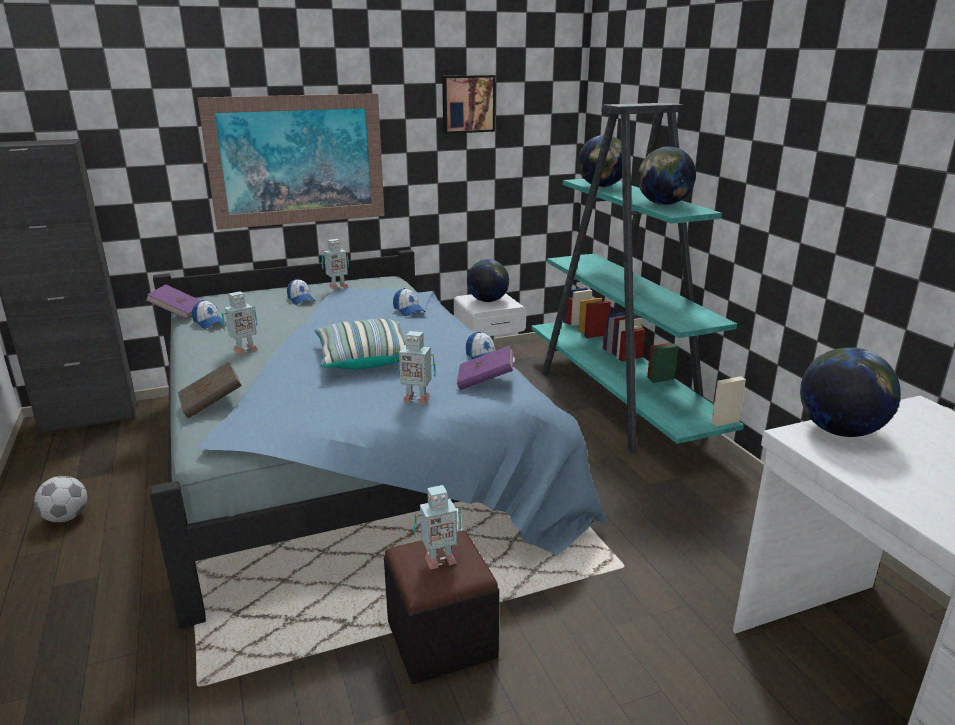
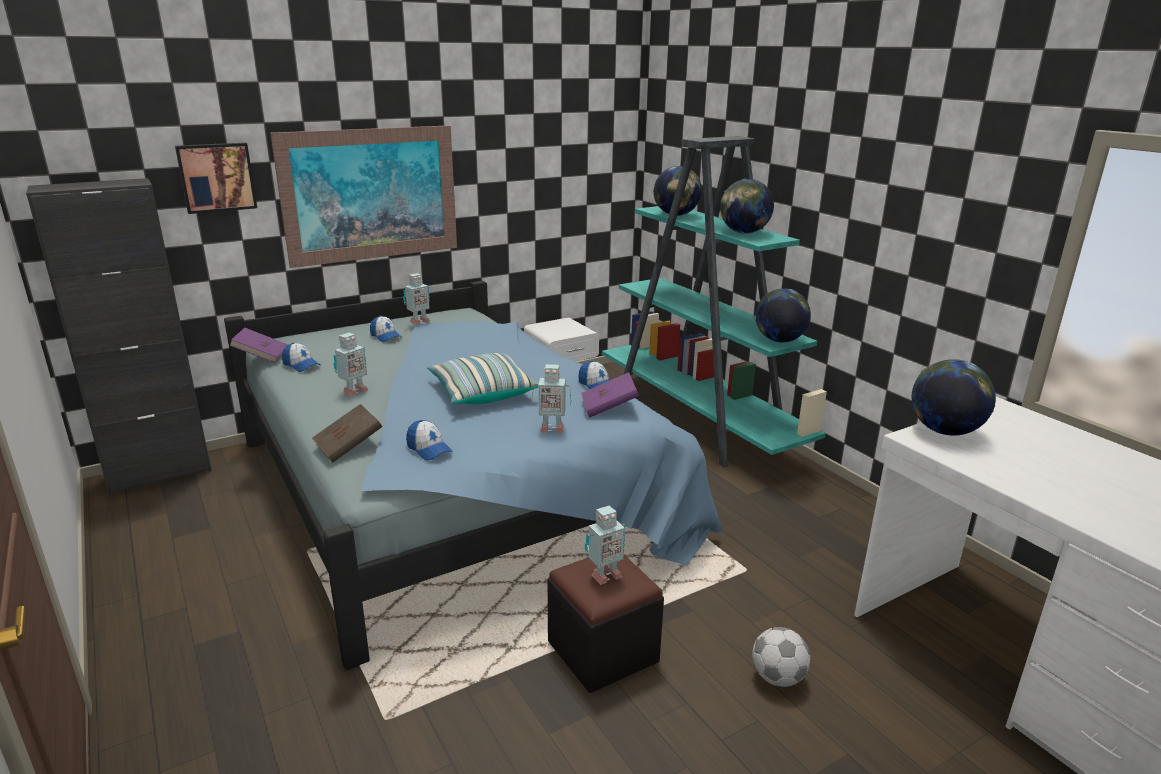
camera: 10 degrees left, 0 degrees up
(66, 518) = (178, 577): football -> football (778, 678)
(408, 310) = (503, 342): cap -> cap (429, 449)
(468, 104) = (535, 134): picture -> picture (216, 177)
(488, 301) = (559, 328): globe -> globe (779, 341)

